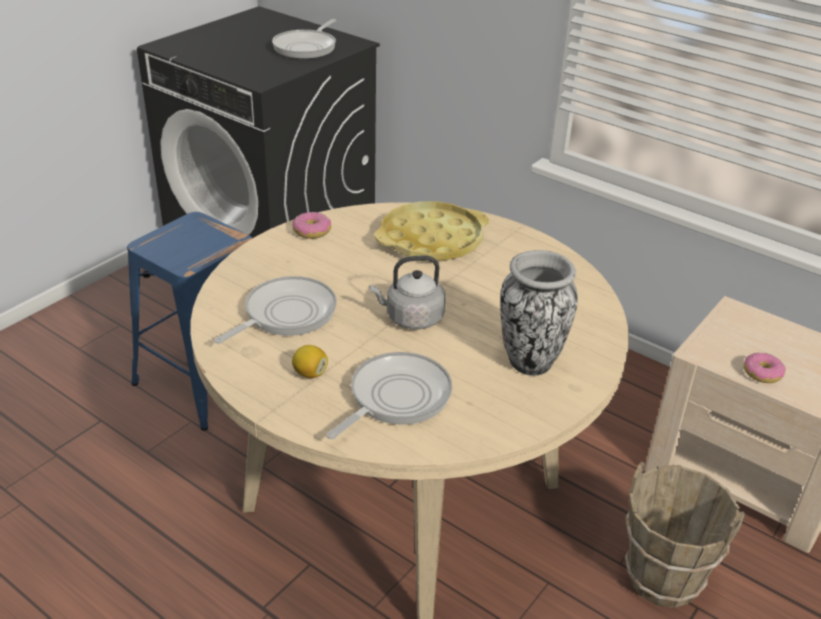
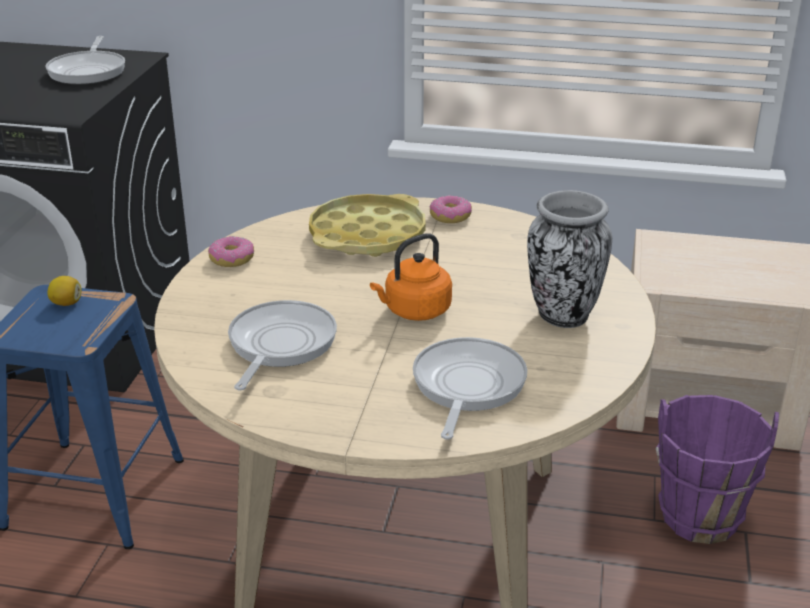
camera: 25 degrees left, 5 degrees down
(310, 373) = (359, 391): lemon -> lemon (66, 303)
(411, 318) = (414, 311): grey kettle -> orange kettle
(663, 577) = (699, 517): brown bucket -> purple bucket
(762, 373) = (720, 285): donut -> donut (450, 216)

